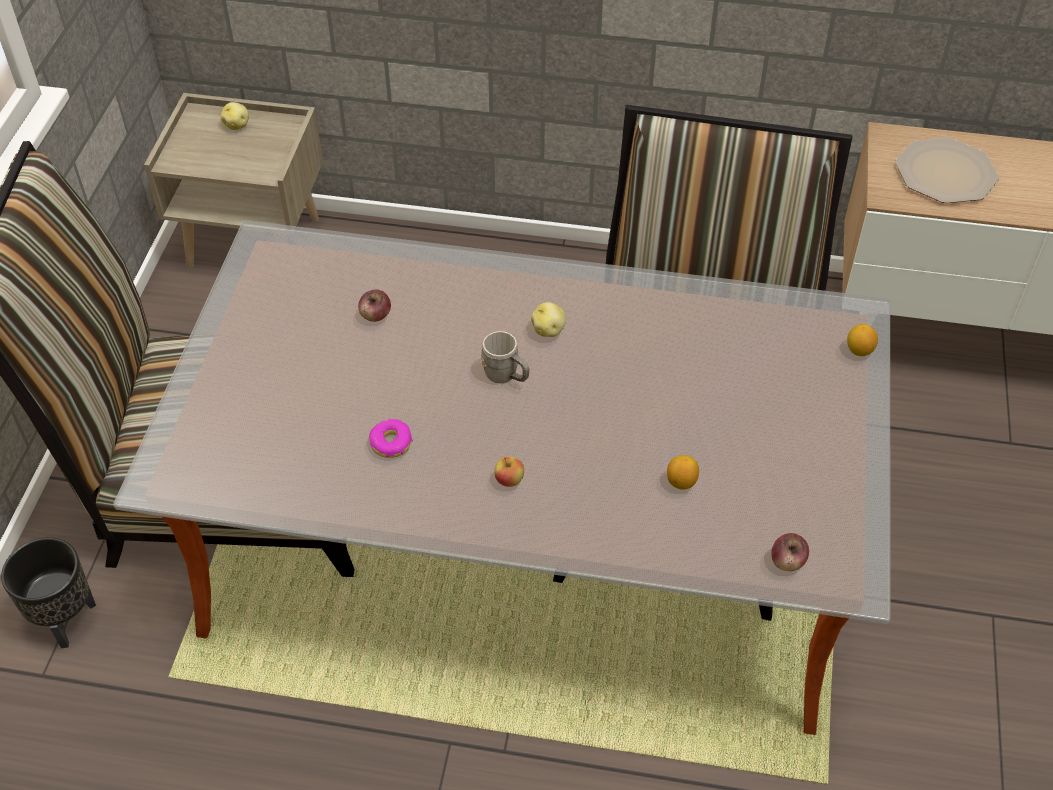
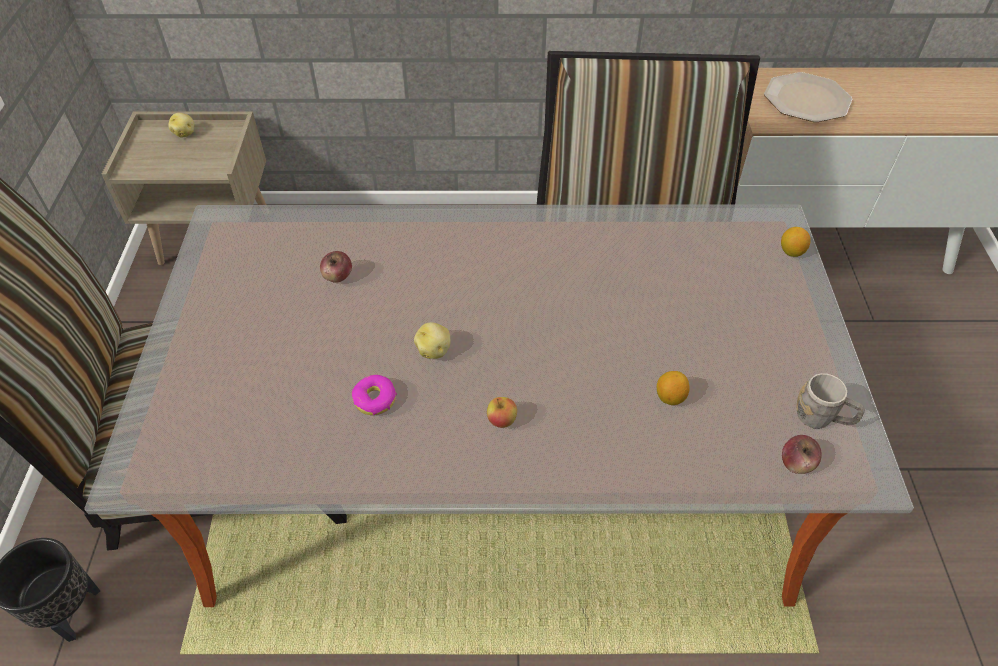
camera: 10 degrees left, 0 degrees up
(506, 376) = (476, 317): grey mug -> grey mug (821, 419)
(549, 330) = (506, 269): potato -> potato (434, 350)

